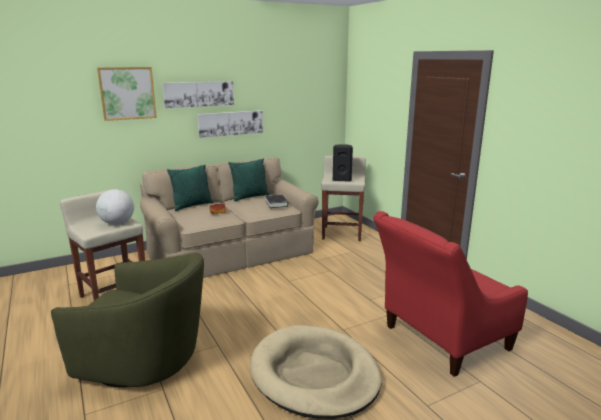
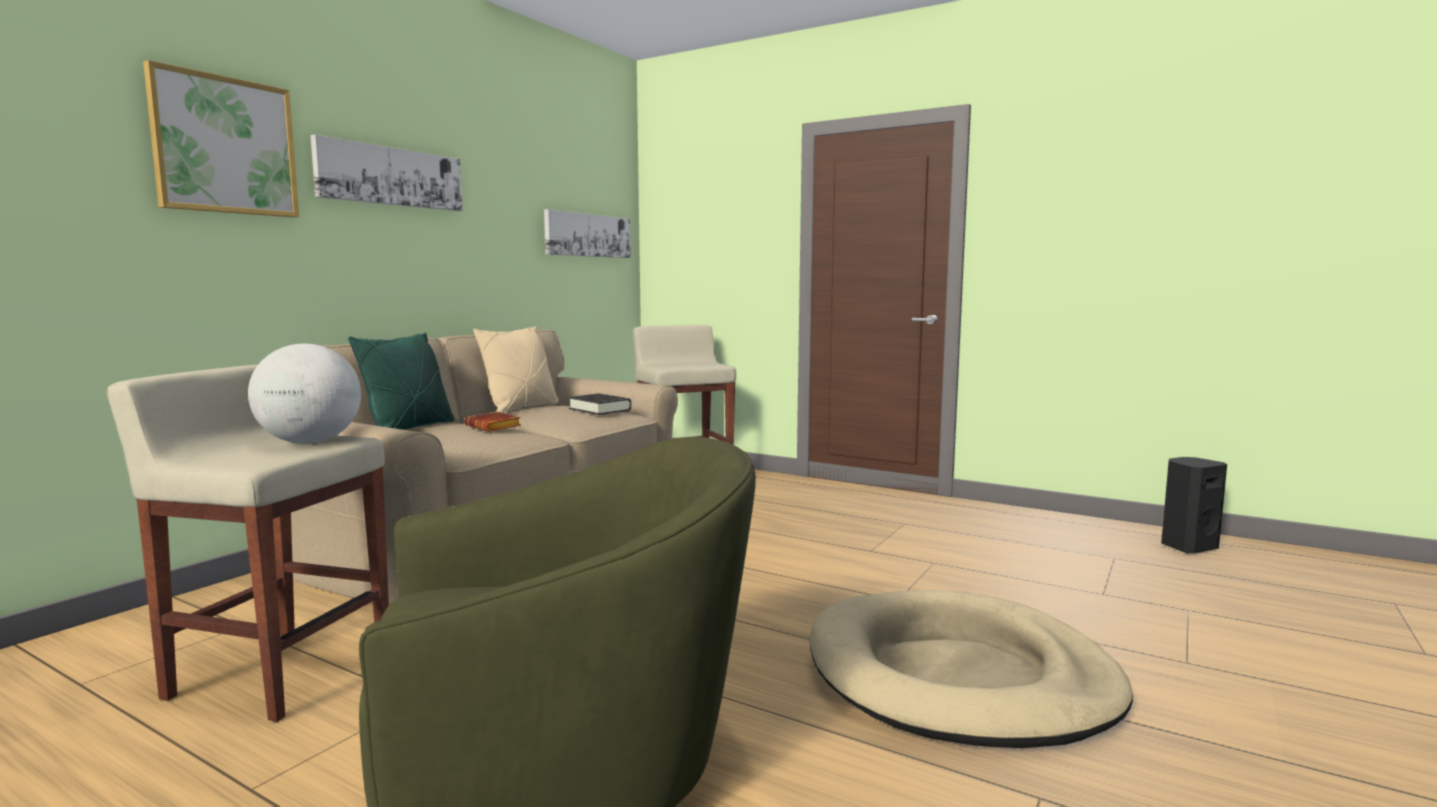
camera: 30 degrees left, 10 degrees down
(230, 123) = (454, 252): picture -> picture (588, 235)
(250, 197) = (521, 409): green pillow -> beige pillow
(342, 180) = (688, 365): black speaker -> black speaker (1187, 547)
(440, 340) = (1055, 576): red armchair -> none

